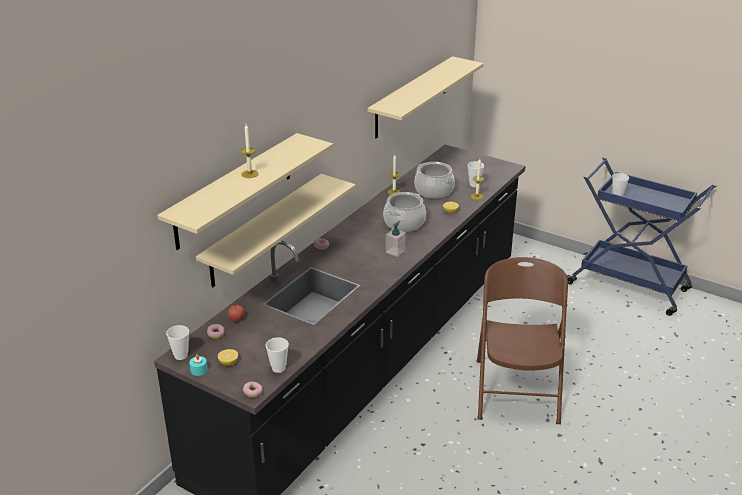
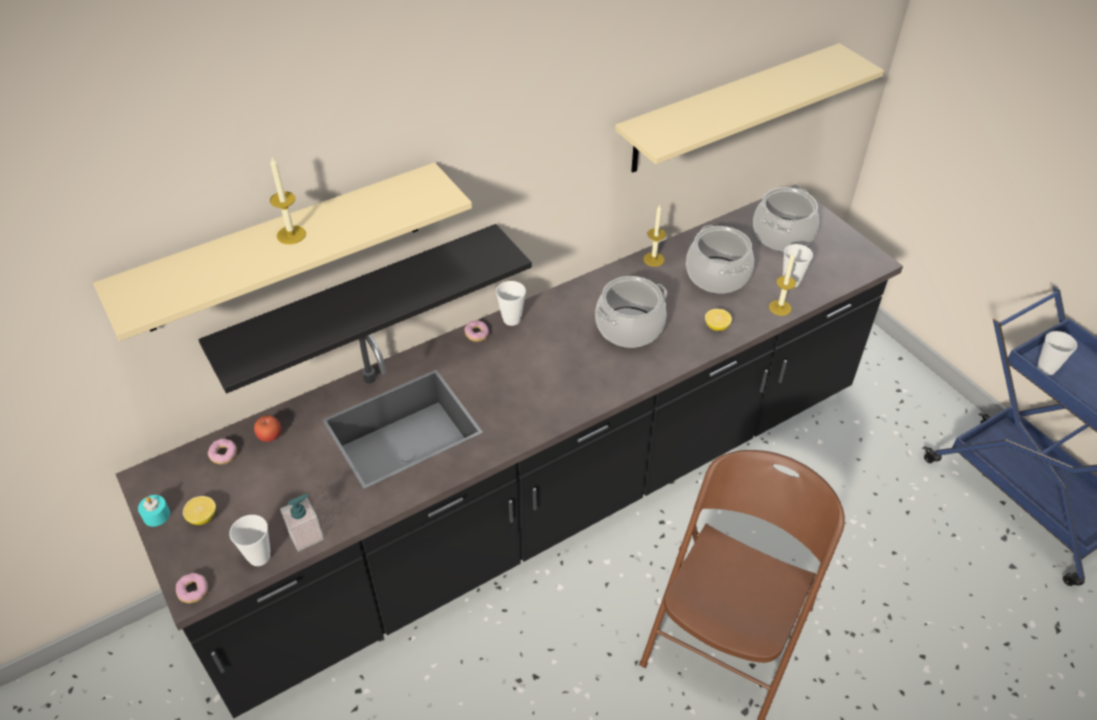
camera: 25 degrees right, 15 degrees up
(181, 355) = (153, 478): cup -> cup (511, 319)
(264, 230) = (360, 303): beige shelf -> black shelf
(395, 251) = (578, 381): soap dispenser -> soap dispenser (306, 535)
(454, 166) = (782, 235): none -> cooking pot

